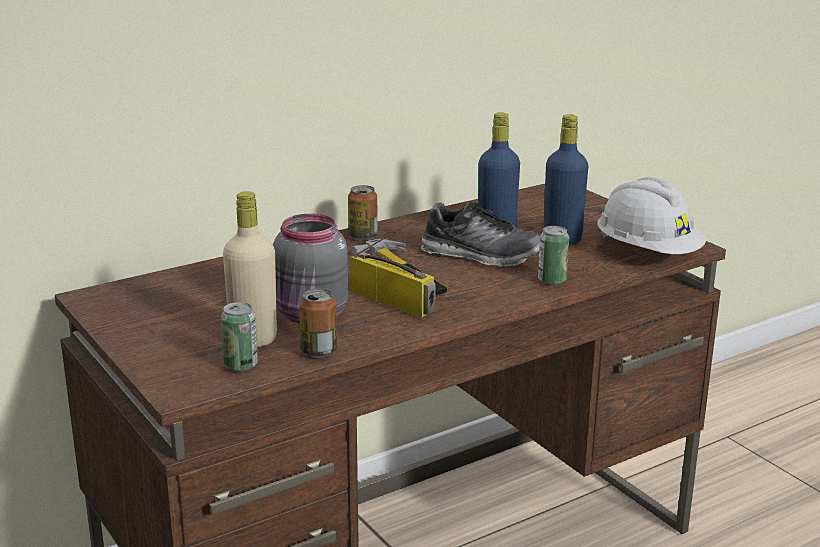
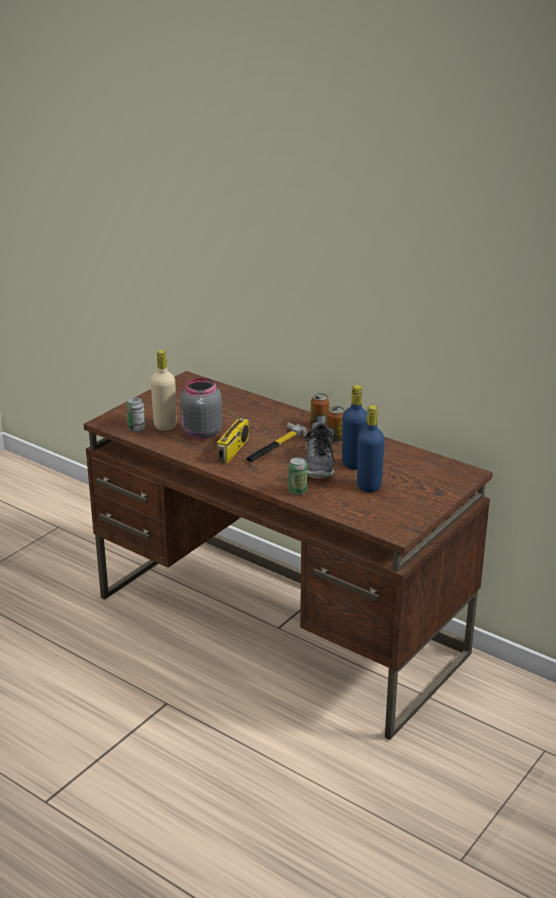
camera: 70 degrees right, 5 degrees up
(319, 351) = (161, 443): can -> can (335, 438)
(647, 253) = (369, 518): white hard hat -> none

